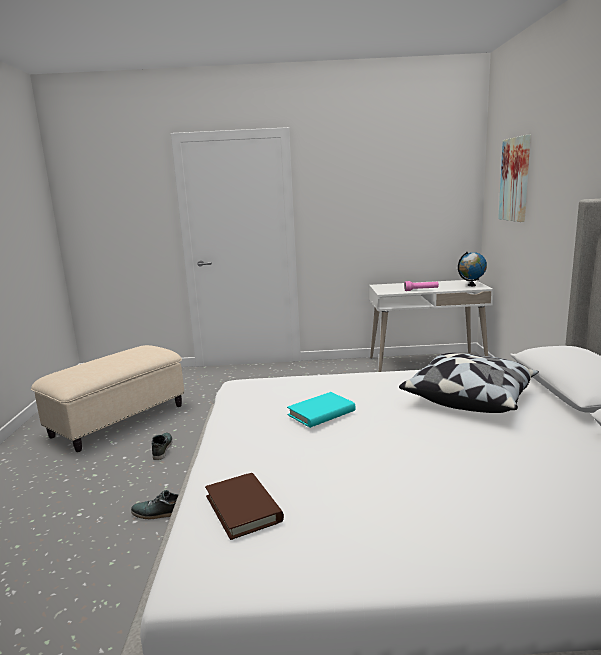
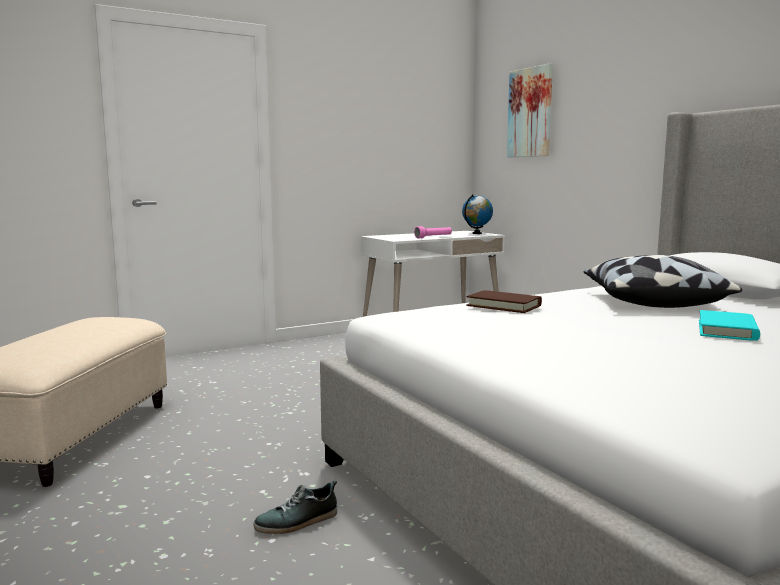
camera: 30 degrees left, 5 degrees down
(162, 448) = (198, 455): shoe -> none
(243, 508) = (653, 392): brown book -> brown book (503, 305)
(321, 413) = (550, 322): turquoise book -> turquoise book (727, 330)

